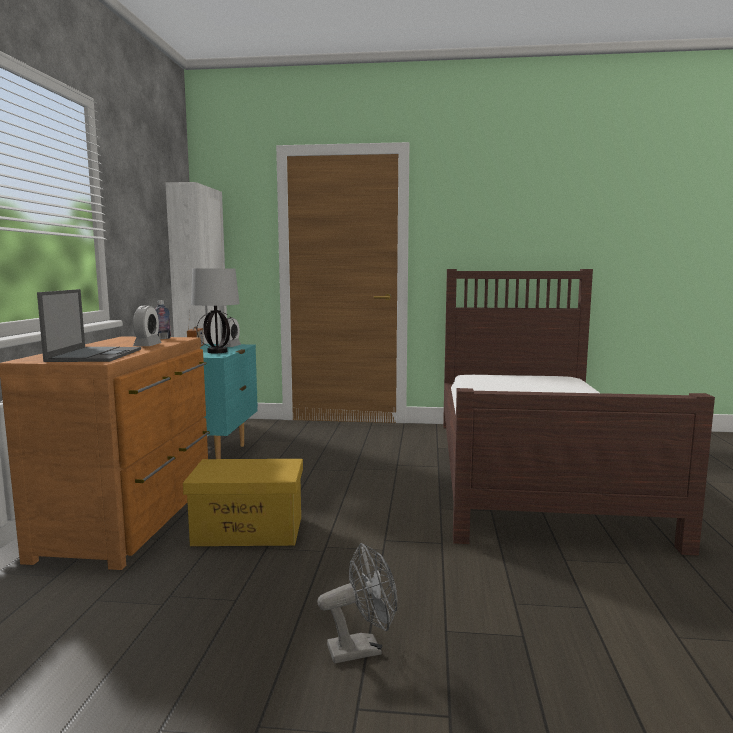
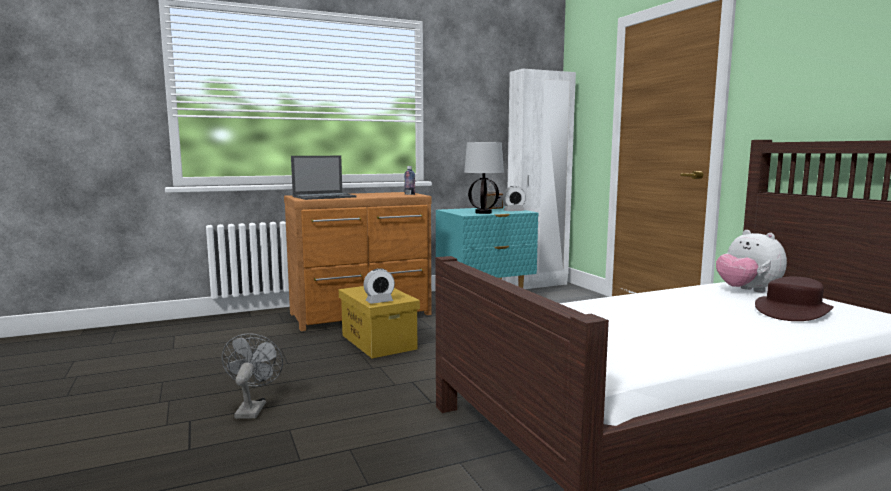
camera: 60 degrees right, 0 degrees up
(147, 345) = (374, 196): alarm clock -> alarm clock (379, 301)
(362, 648) = (252, 408): grey fan -> grey fan turned 135 degrees counterclockwise
(494, 379) = (747, 291): none -> plush toy
(547, 384) = (792, 311): none -> brown hat

